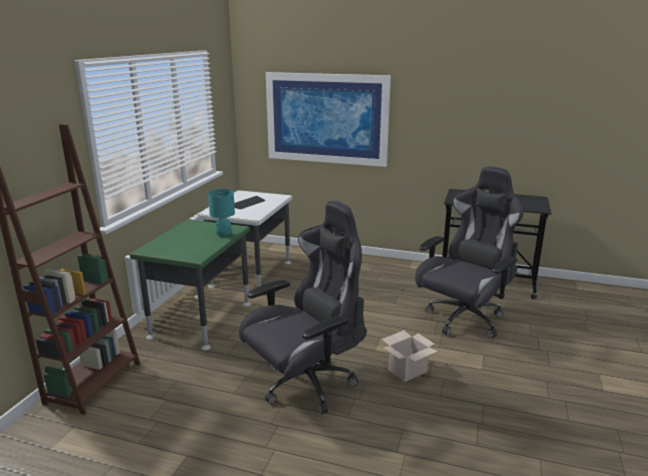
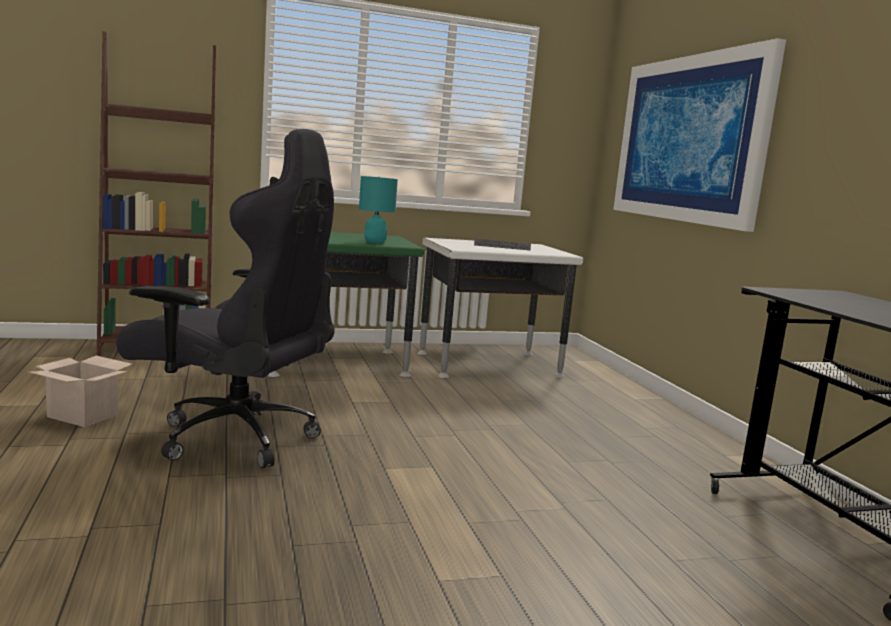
camera: 55 degrees right, 10 degrees down
(407, 370) = (351, 503): cardboard box -> cardboard box (84, 416)
(462, 322) = (605, 534): black office chair -> none

